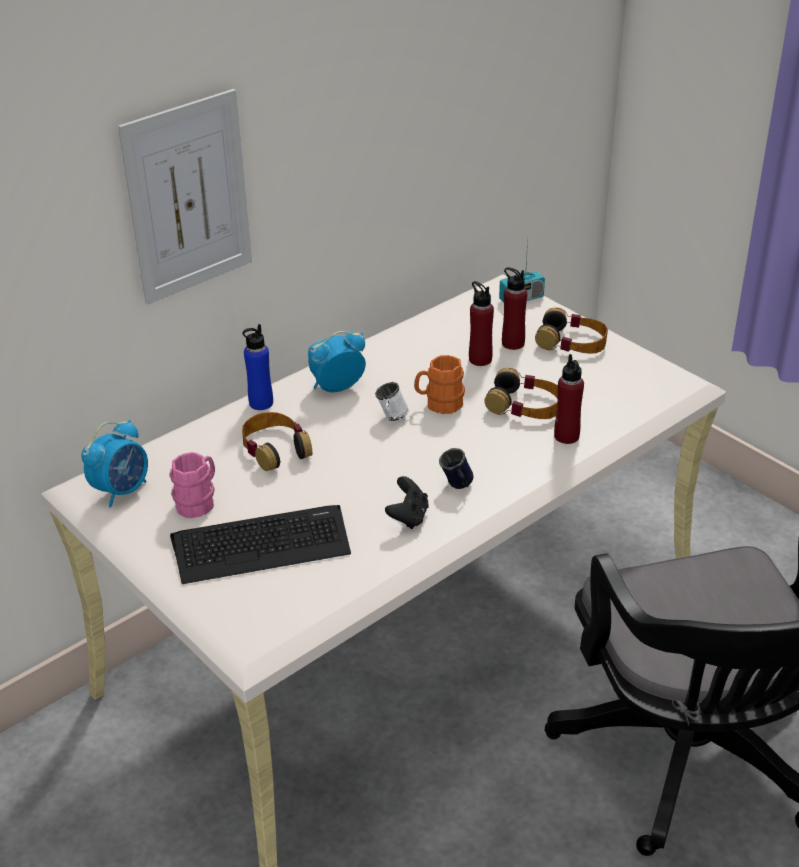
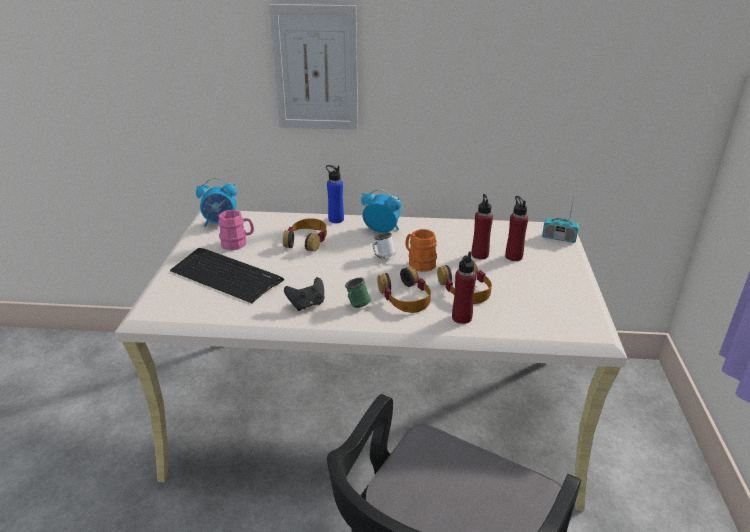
camera: 45 degrees right, 5 degrees down
(457, 486) = (356, 306): blue mug -> green mug
(572, 342) = (553, 273): headphones -> headphones (405, 297)

